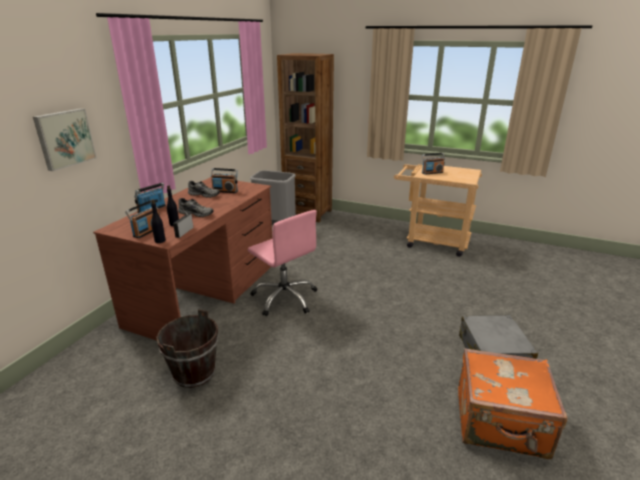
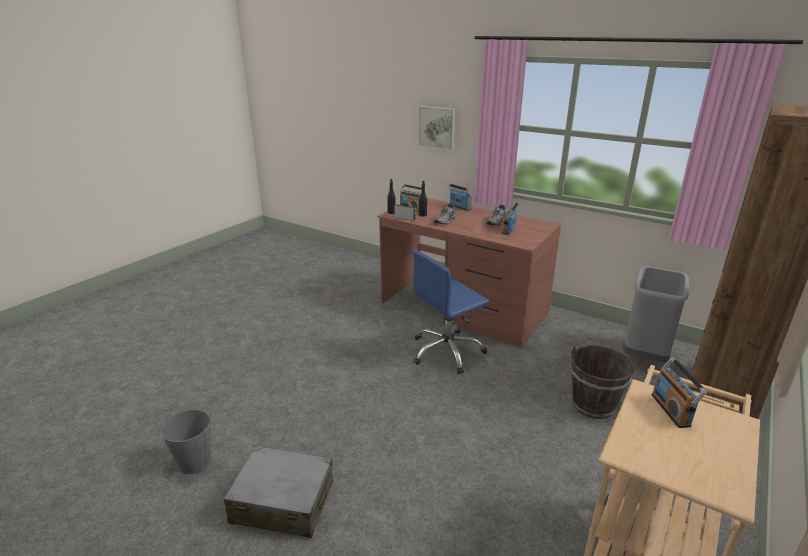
camera: 100 degrees right, 0 degrees up
(194, 373) = (351, 307): brown bucket -> brown bucket (593, 405)
(285, 298) = (447, 352): pink office chair -> blue office chair
(501, 424) = (194, 462): orange suitcase -> grey bucket

